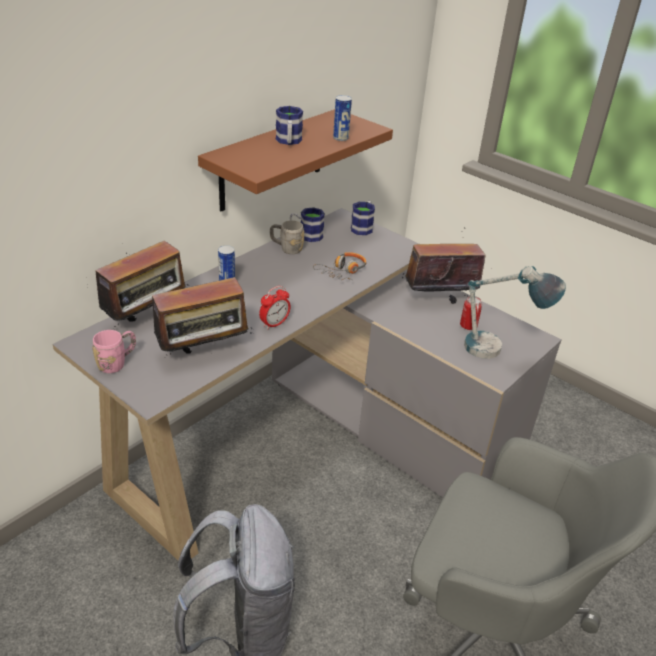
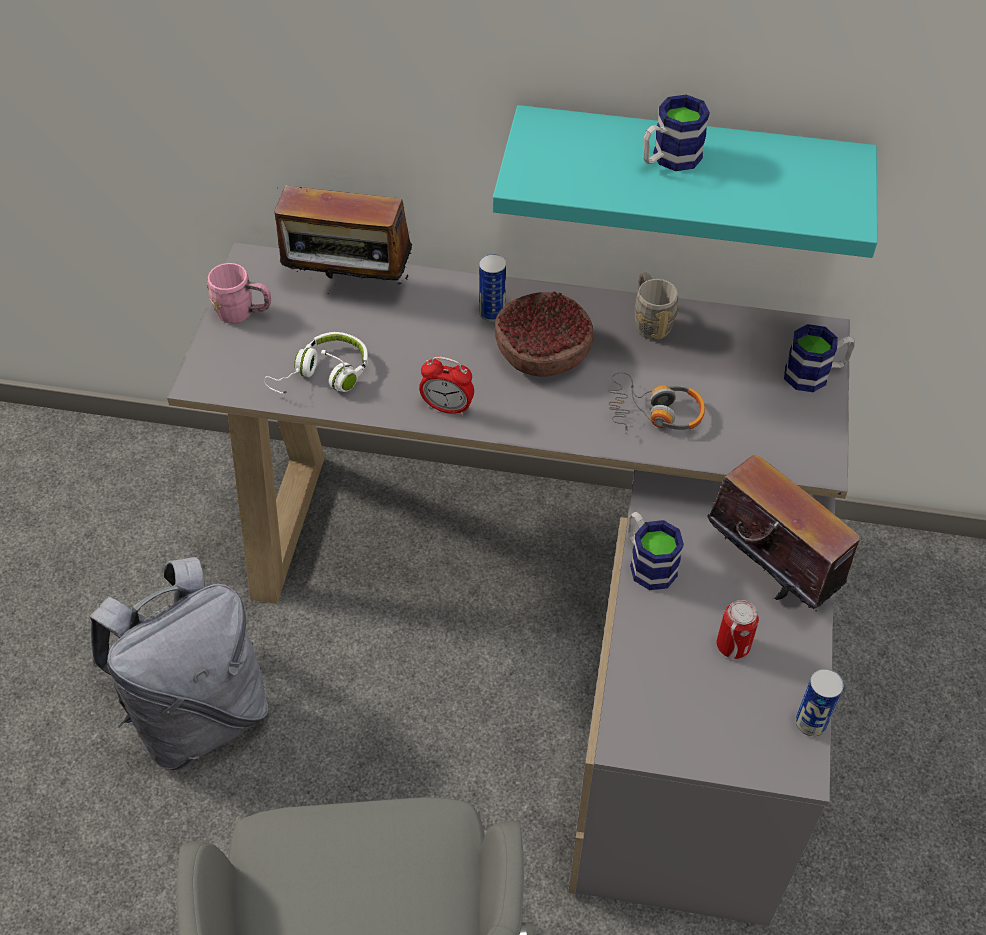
camera: 60 degrees right, 15 degrees up
(204, 354) = (323, 376): radio -> white headphones
(270, 283) = (541, 352): none -> bowl
(272, 160) = (687, 172): brown shelf -> turquoise shelf
(306, 236) = (710, 323): mug -> mug (647, 562)
(340, 138) = (755, 203): can -> can (810, 723)
(497, 353) = (692, 717): table lamp -> none

